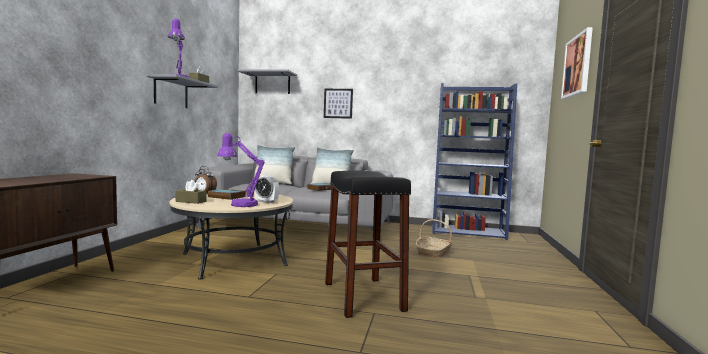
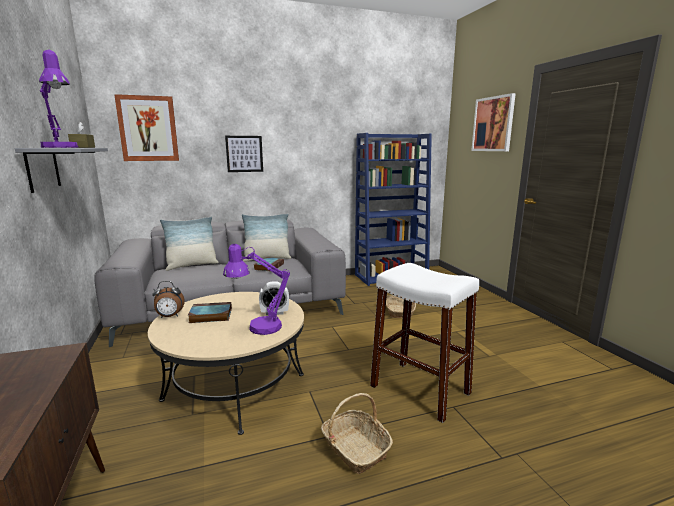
camera: 30 degrees left, 10 degrees up
(191, 201) = (191, 341): brown tissue box -> none
(254, 307) = (354, 448): none -> basket
(272, 83) = (148, 129): grey shelf -> picture
(363, 296) = (419, 389): black stool -> white stool

